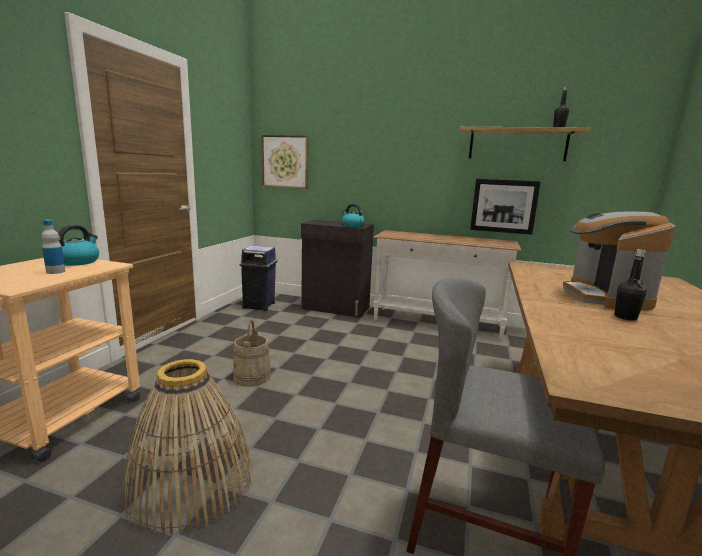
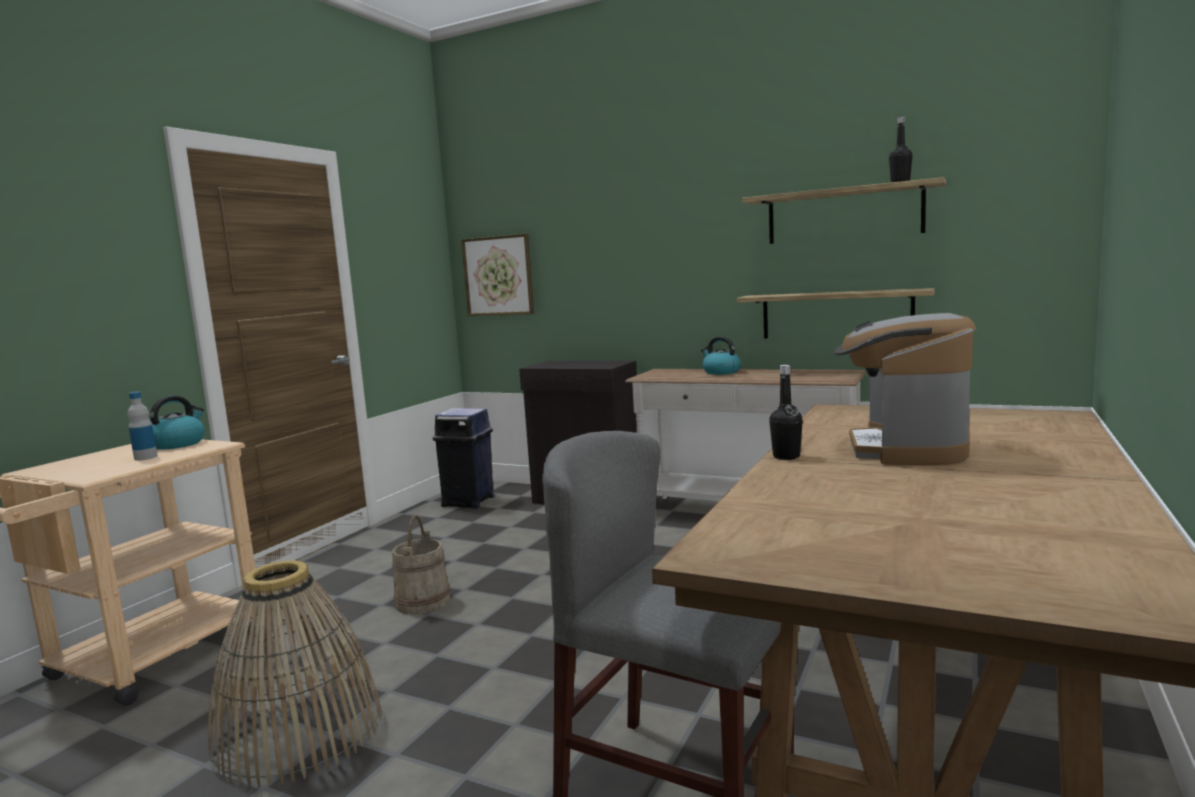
camera: 10 degrees right, 5 degrees down
(352, 225) = (597, 365): kettle -> kettle (720, 372)
(504, 206) = (836, 314): picture -> shelf
(625, 317) = (896, 475): black bottle -> black bottle (786, 456)

